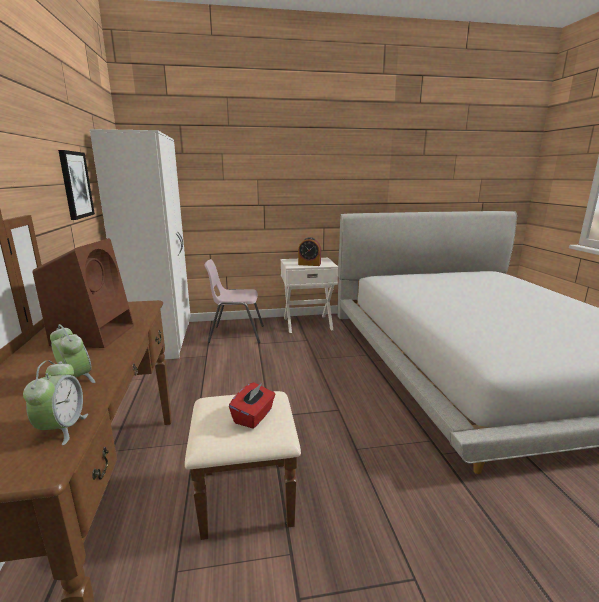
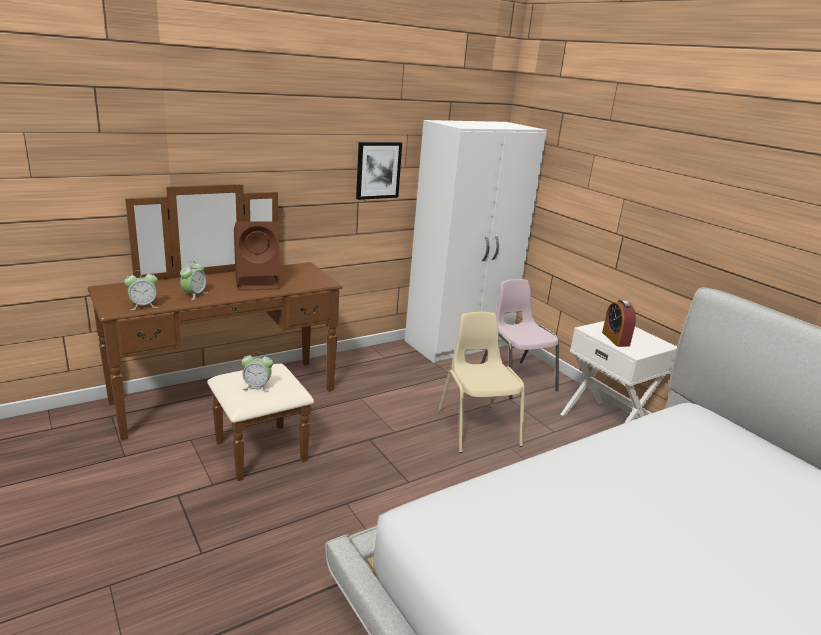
camera: 65 degrees right, 5 degrees up
(254, 416) = (257, 387): red tissue box -> alarm clock
(285, 364) = (477, 427): none -> beige chair

